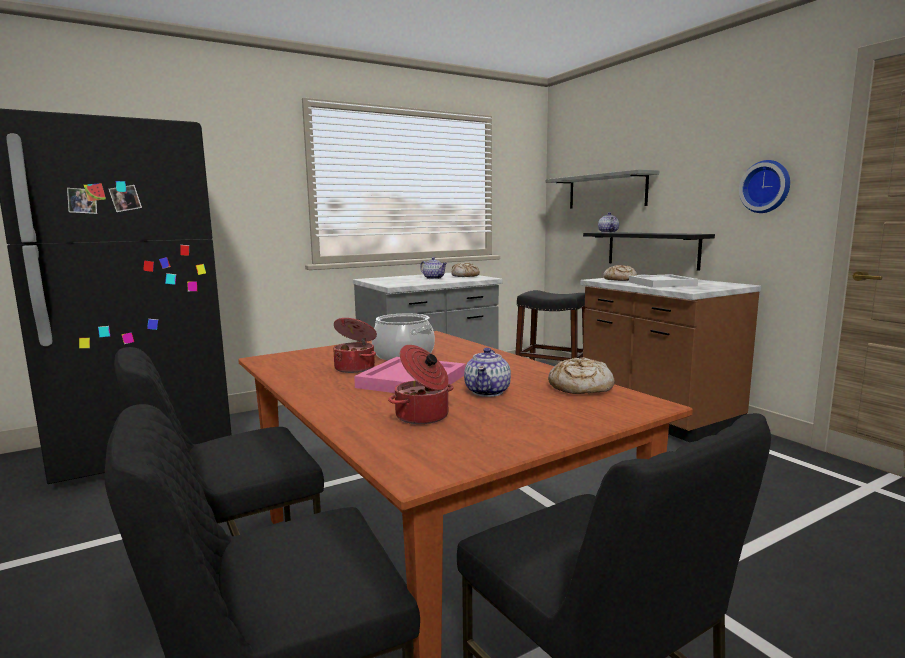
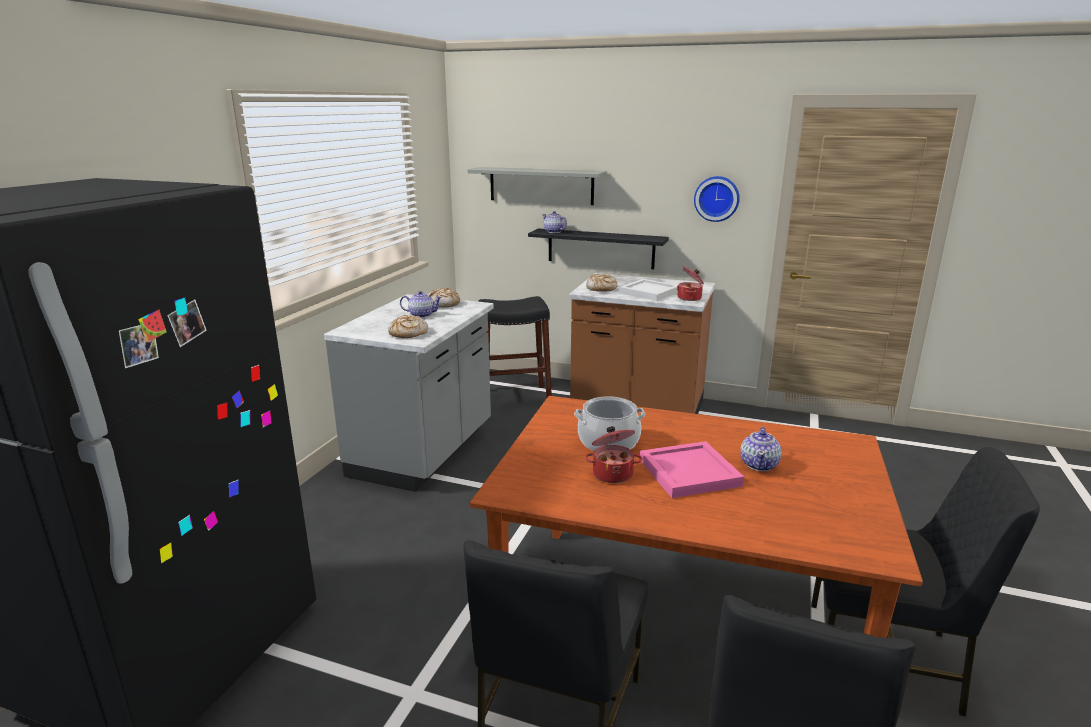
camera: 40 degrees left, 10 degrees up
(423, 416) = (782, 508): cooking pot -> cooking pot (690, 298)
(488, 391) = (759, 464): teapot -> teapot turned 45 degrees clockwise
(580, 387) = (795, 438): bread -> bread (408, 333)

